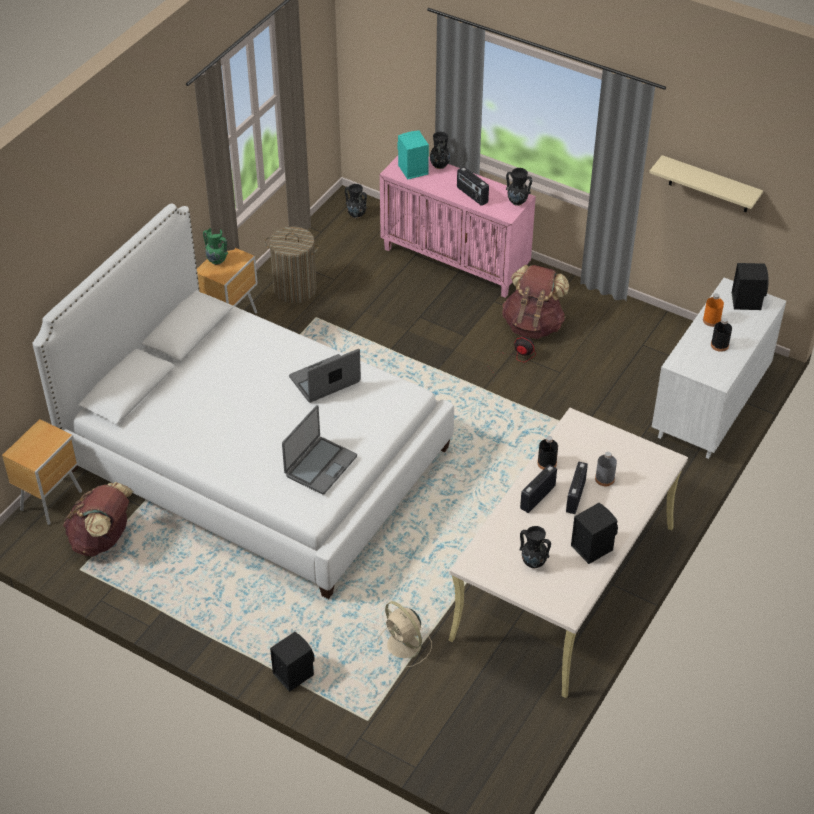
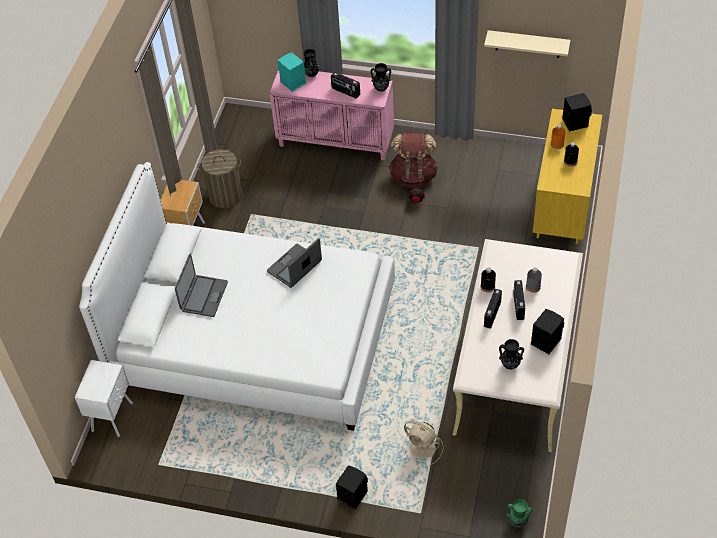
camera: 15 degrees left, 5 degrees up
(53, 500) = (113, 416): brown nightstand -> white nightstand
(102, 539) = (165, 435): brown backpack -> none
(217, 261) = (171, 194): green vase -> green vase (518, 522)
(320, 466) = (321, 335): laptop -> laptop (203, 296)
(356, 215) = (246, 124): black vase -> none
(710, 407) = (563, 205): white dresser -> yellow dresser

